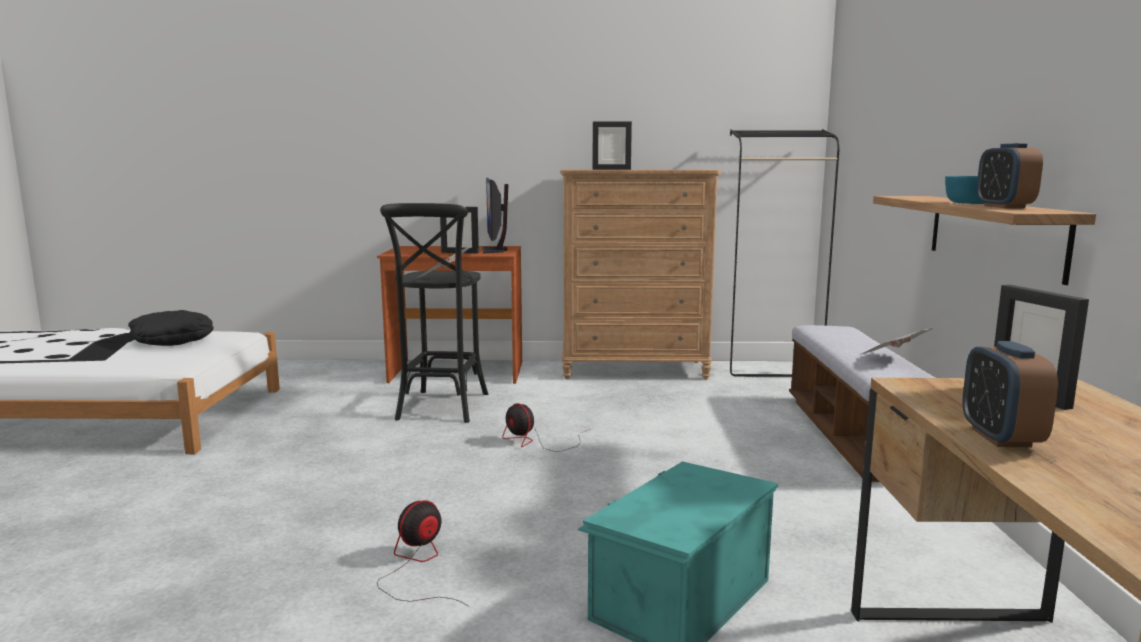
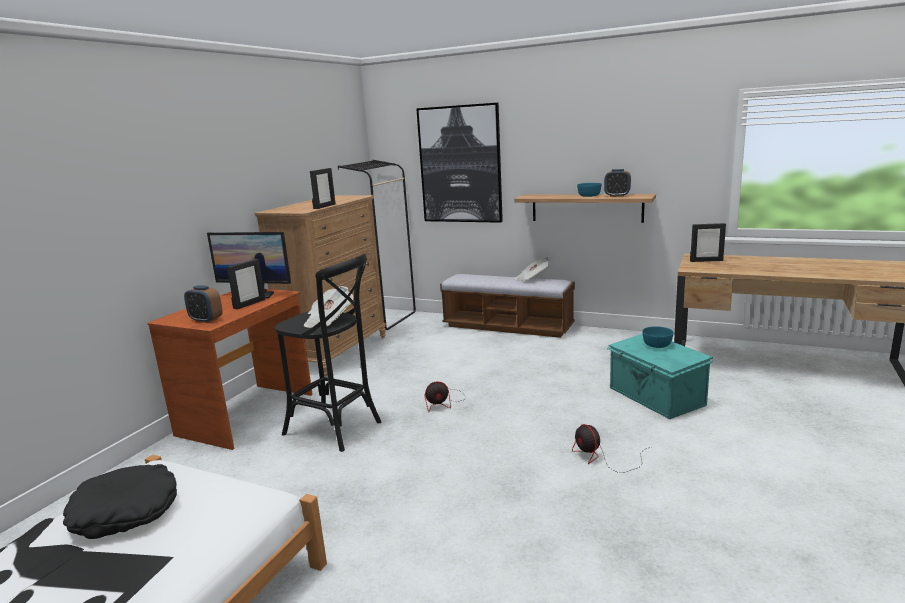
camera: 65 degrees left, 5 degrees up
(710, 496) = (657, 344): none -> turquoise bowl
(882, 137) = (460, 165): none -> picture
(1000, 437) = (753, 271): alarm clock -> alarm clock (206, 320)

